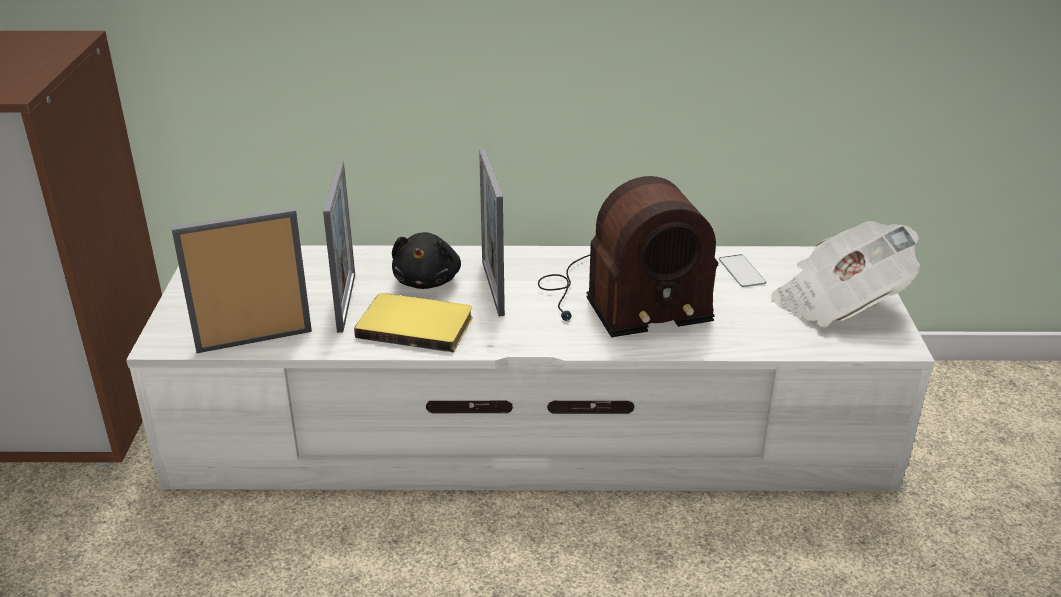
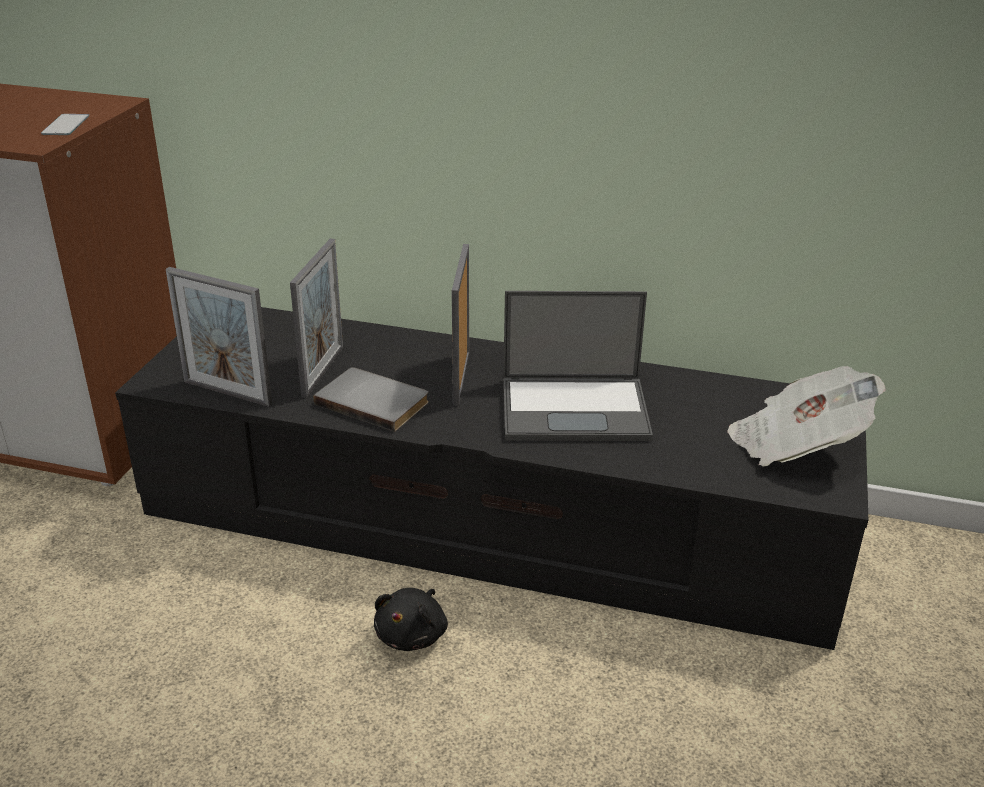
camera: 15 degrees right, 0 degrees up
(254, 340) = (227, 393): picture frame -> picture frame turned 150 degrees counterclockwise
(416, 325) = (374, 401): yellow book -> grey book
(428, 280) = (405, 362): black plush toy -> black plush toy (413, 635)
(532, 424) = (492, 516): white tv stand -> black tv stand
(621, 300) = (576, 409): radio -> laptop
(741, 271) = (712, 398): phone -> phone (66, 125)

